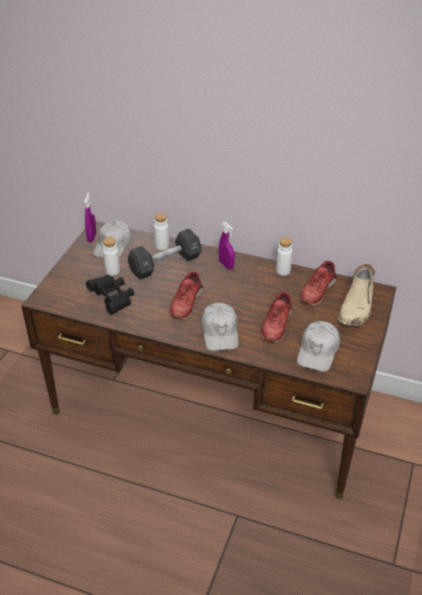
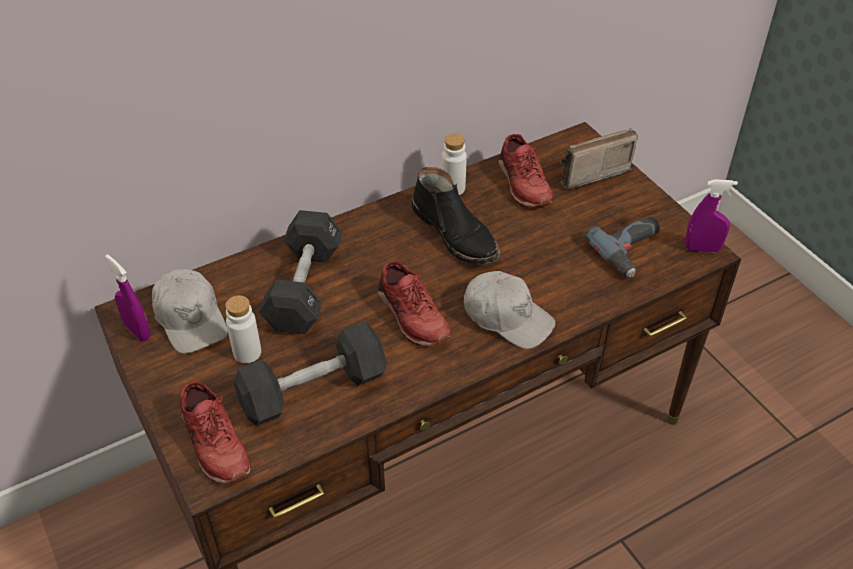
camera: 50 degrees left, 5 degrees up
(113, 299) = (313, 389): black binoculars -> black dumbbell
(162, 246) = (259, 267): white bottle -> none
(226, 265) = (380, 230): purple spray bottle -> purple spray bottle (702, 249)
(254, 288) = (456, 233): none -> black boot
(276, 324) = (546, 257): red shoe -> red shoe (214, 443)
(318, 351) = (632, 251): white cap -> power drill
(357, 307) = (588, 172): beige boot -> radio

